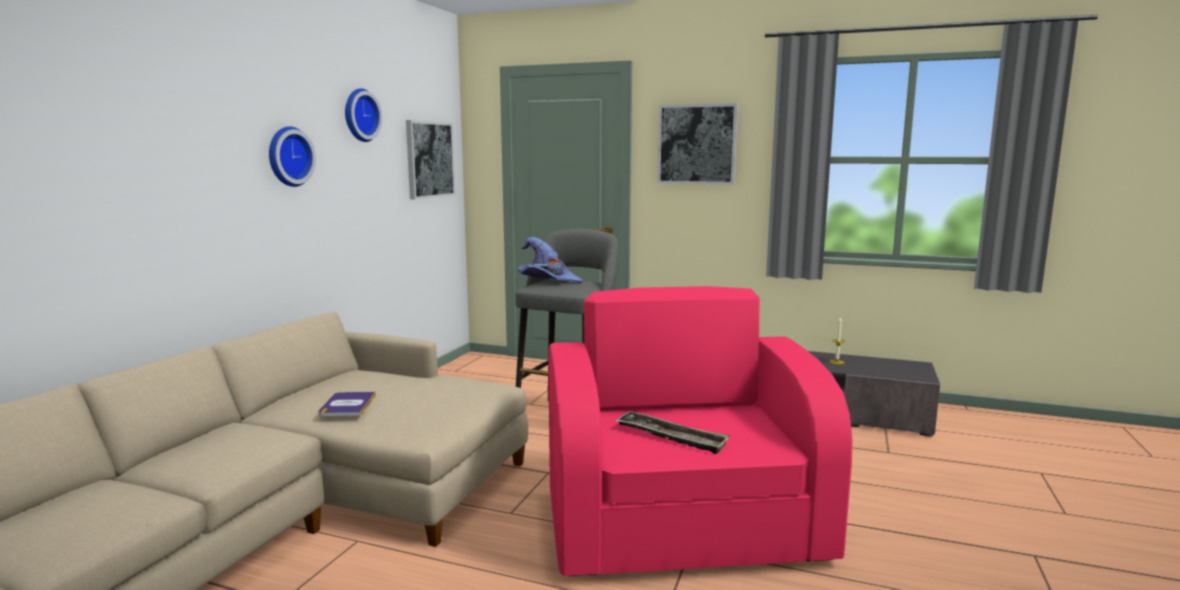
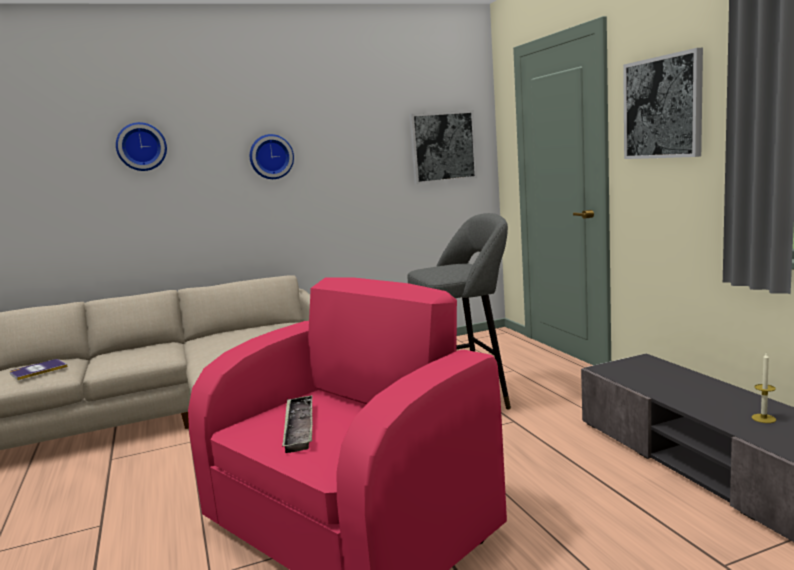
camera: 50 degrees right, 0 degrees up
(347, 405) = (222, 344): book -> book (38, 370)
(359, 115) = (349, 117): wall clock -> wall clock (141, 147)
(548, 280) = (445, 264): purple hat -> none

